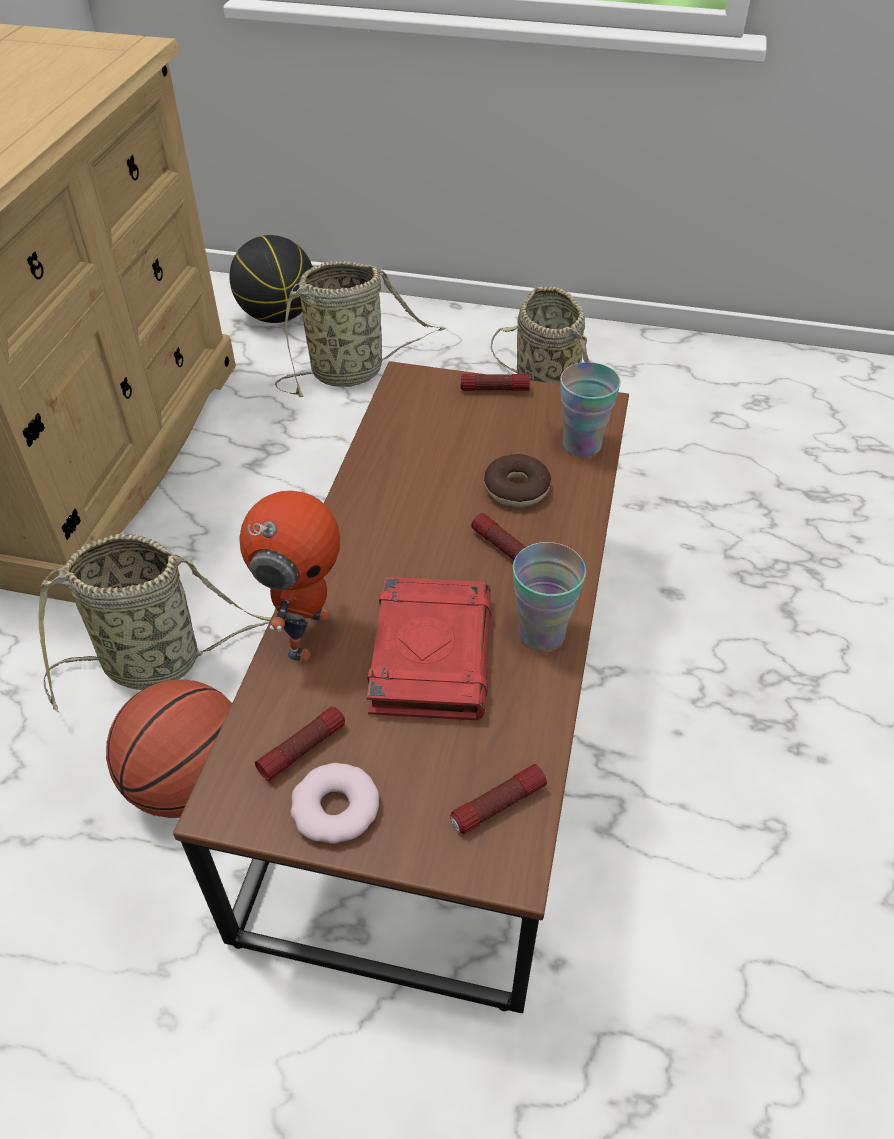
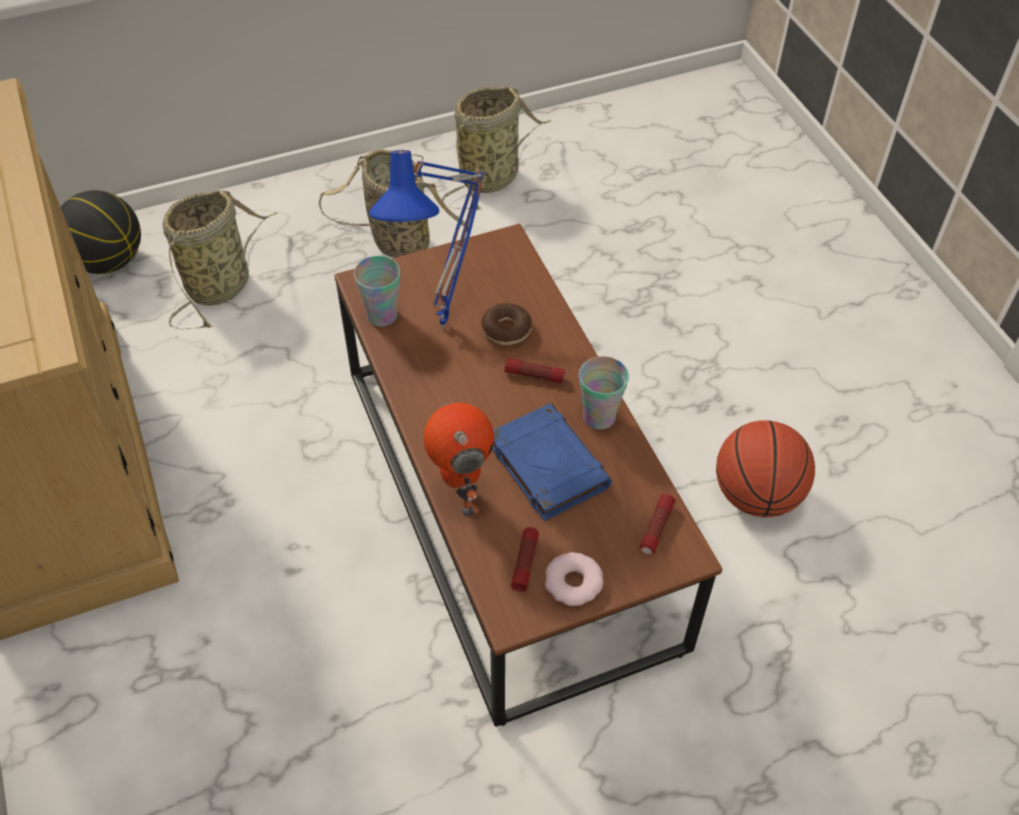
camera: 35 degrees left, 5 degrees up
(160, 662) = (282, 587): basket -> basket (492, 176)
(191, 782) = (382, 651): basketball -> basketball (756, 495)
(430, 653) = (546, 465): red book -> blue book
(454, 458) = (448, 328): none -> blue table lamp
(494, 389) = (430, 262): flashlight -> none
(581, 444) = (521, 277): cup -> cup (382, 315)

